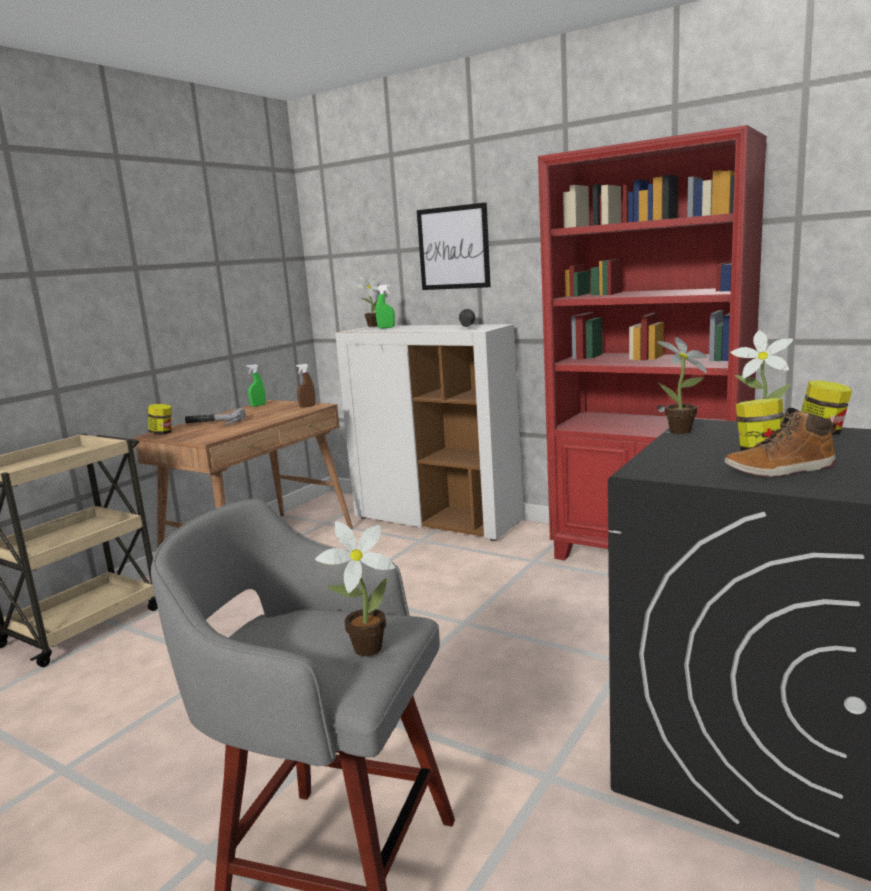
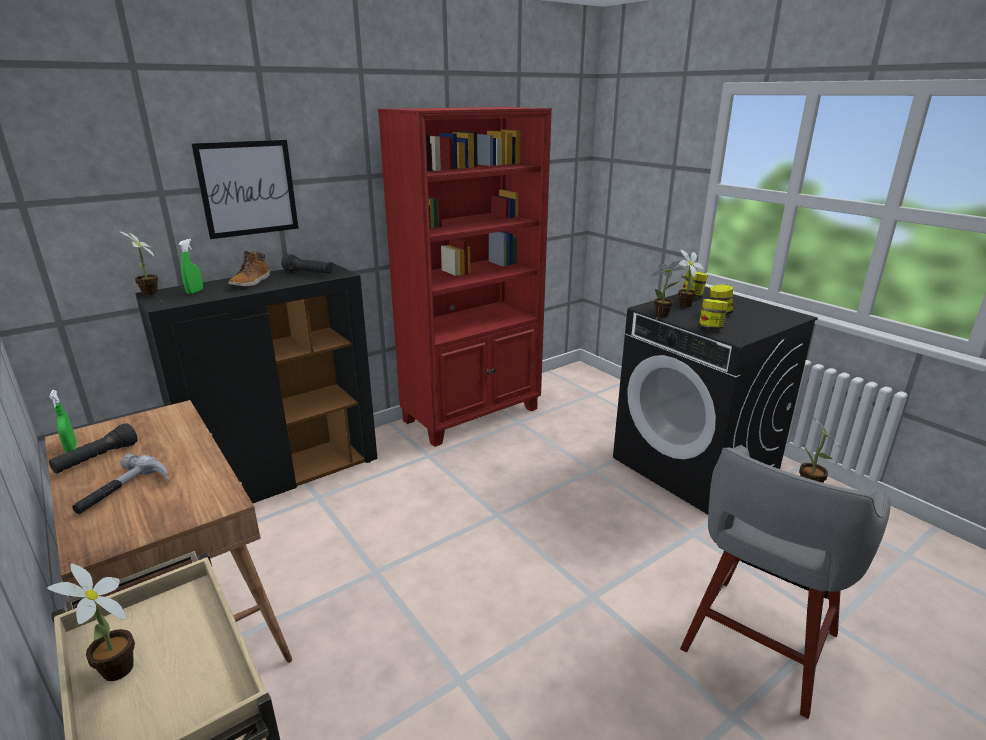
camera: 70 degrees left, 10 degrees up
(48, 458) = (116, 674): none -> potted plant
(162, 433) = (99, 542): jar -> jar (710, 329)
(248, 411) = (97, 459): none -> black flashlight
(307, 406) = (164, 417): brown spray bottle -> none
(438, 520) = (286, 476): white cabinet -> black cabinet
(780, 470) = (752, 318): boot -> boot (251, 282)

